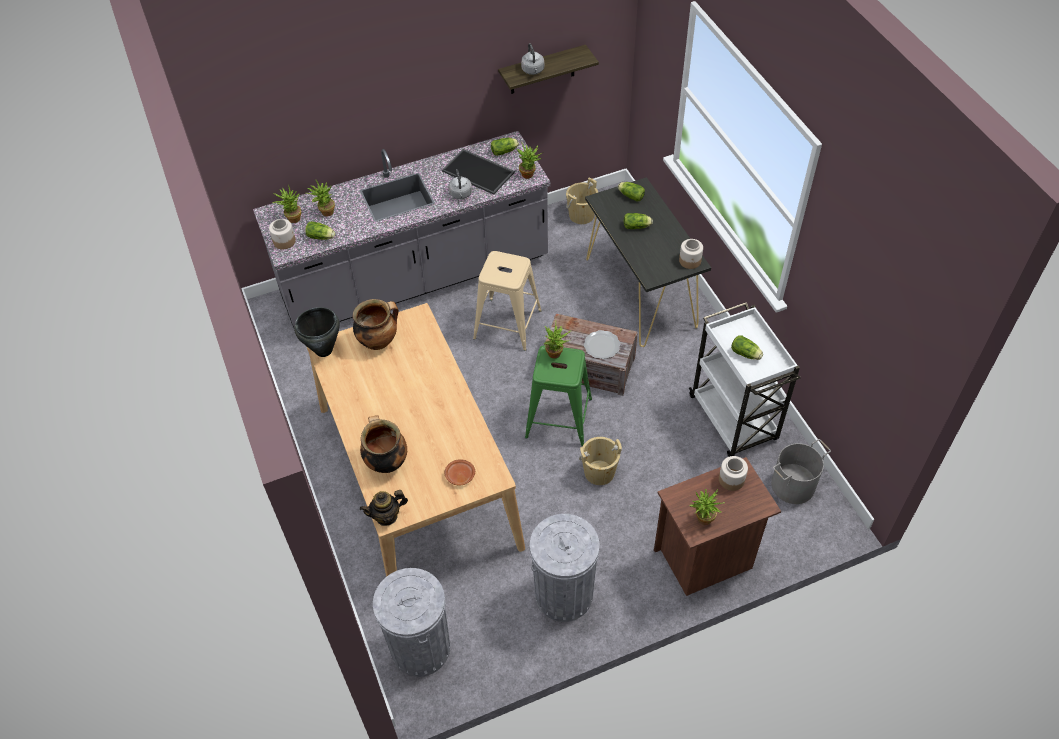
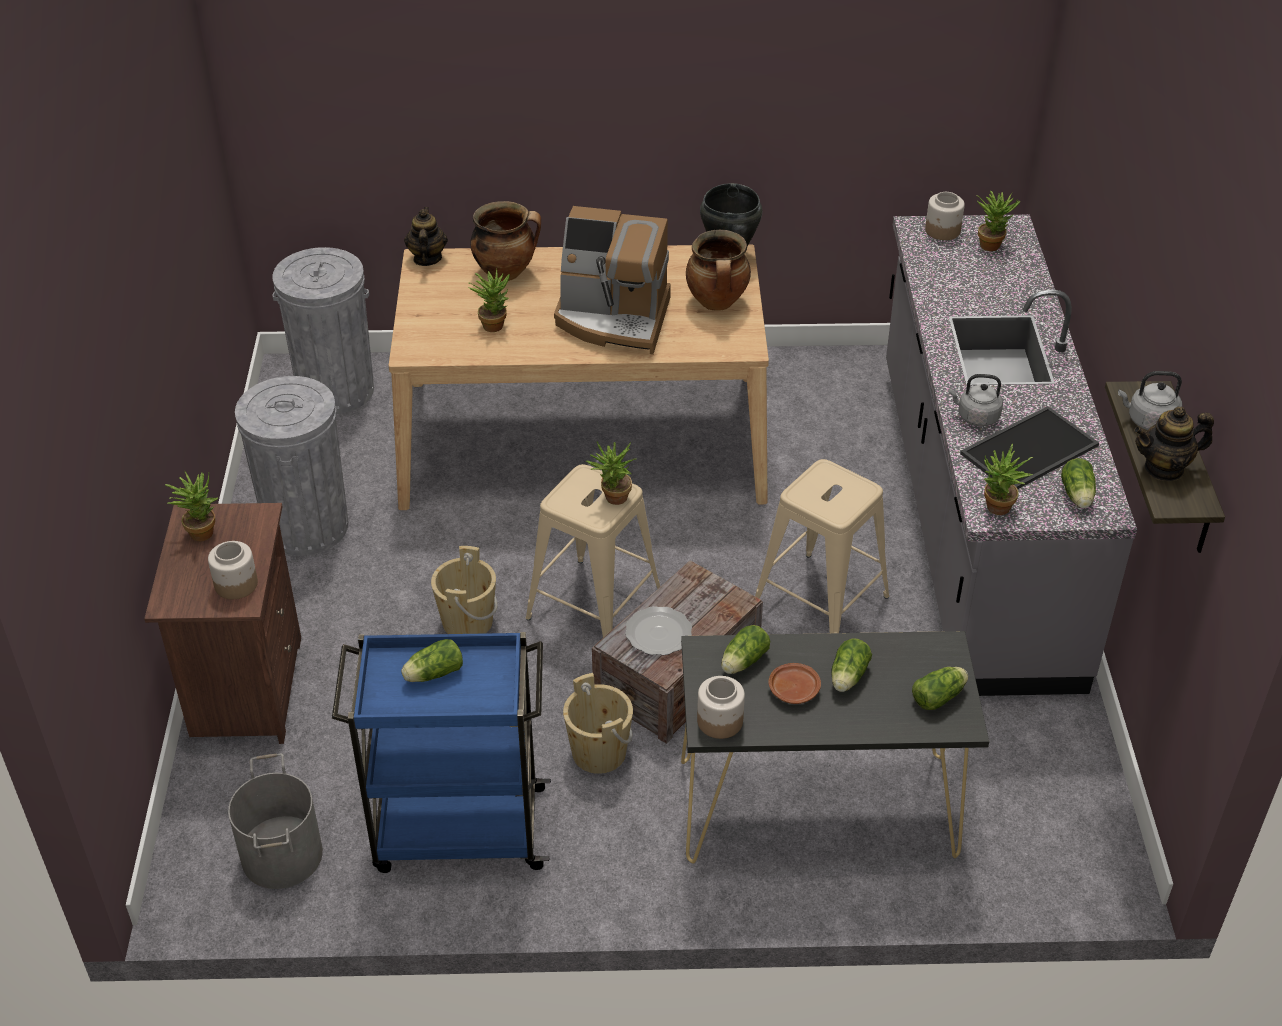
camera: 110 degrees right, 10 degrees down
(322, 237) = (935, 263): lettuce -> lettuce (742, 662)
(325, 212) = (991, 274): potted plant -> potted plant (494, 323)
(416, 386) = (613, 319): none -> coffee machine
(459, 475) = (440, 324): brown plate -> brown plate (794, 689)
(559, 418) = (594, 608): green stool -> beige stool
(564, 62) = (1164, 468): none -> teapot
(581, 215) = (1068, 788): beige bucket -> beige bucket (599, 752)
(734, 419) = (456, 829): white cart -> blue cart

